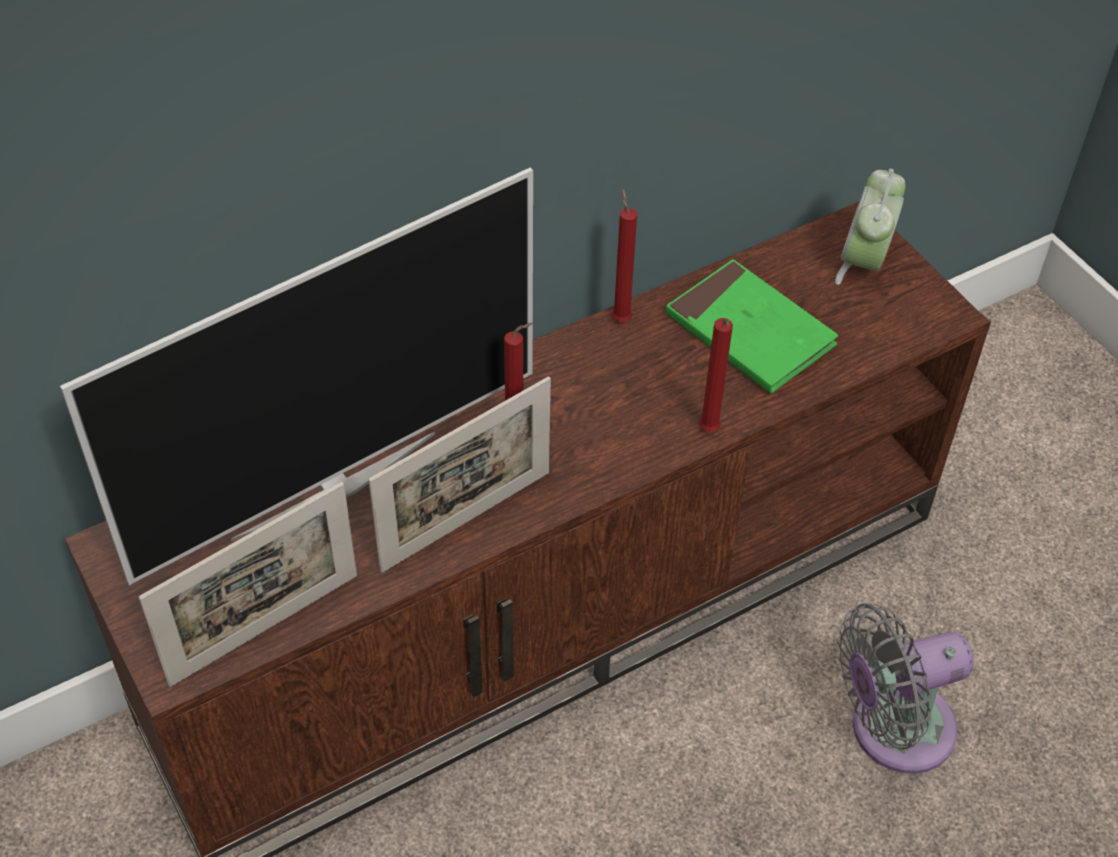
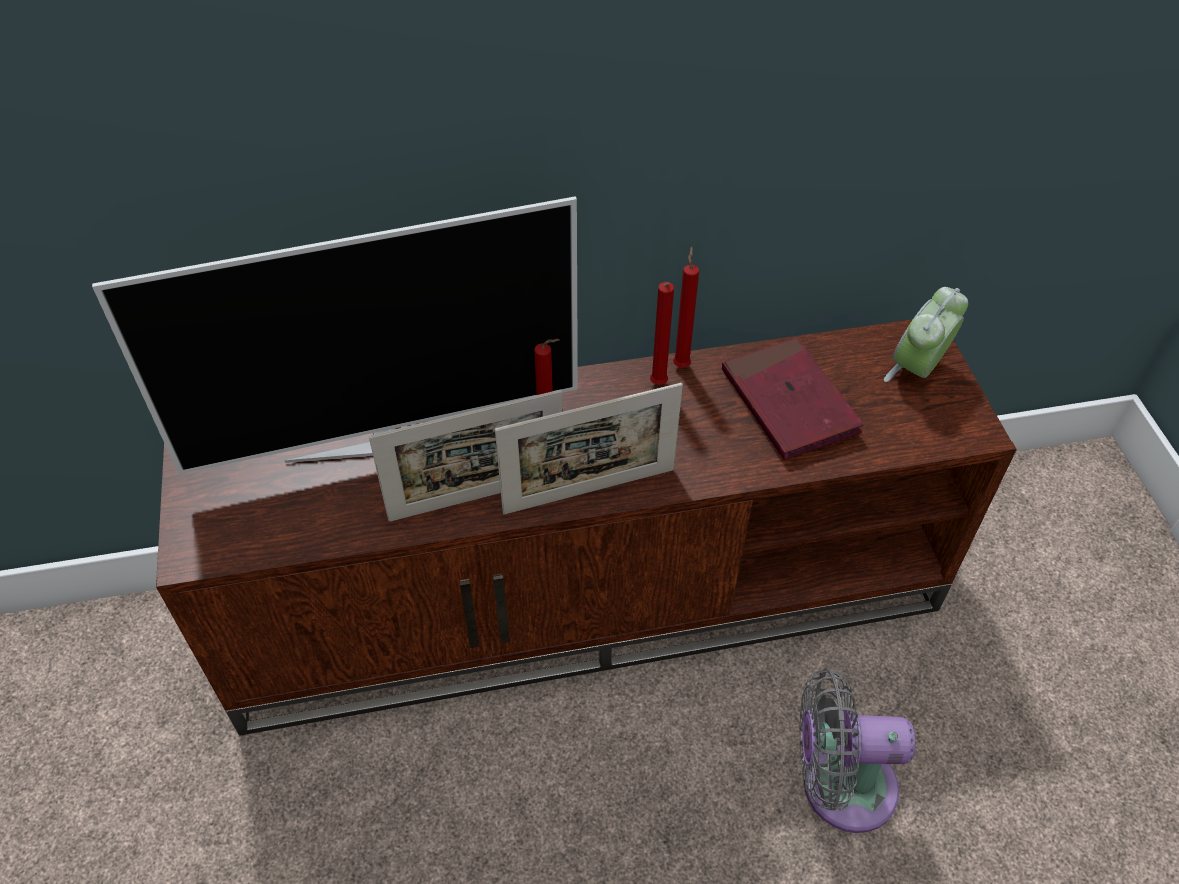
camera: 20 degrees right, 0 degrees up
(265, 629) = (276, 541): picture frame -> picture frame (589, 491)
(709, 432) = (716, 479): red candle -> red candle (657, 385)
(749, 332) = (789, 403): green book -> red book

